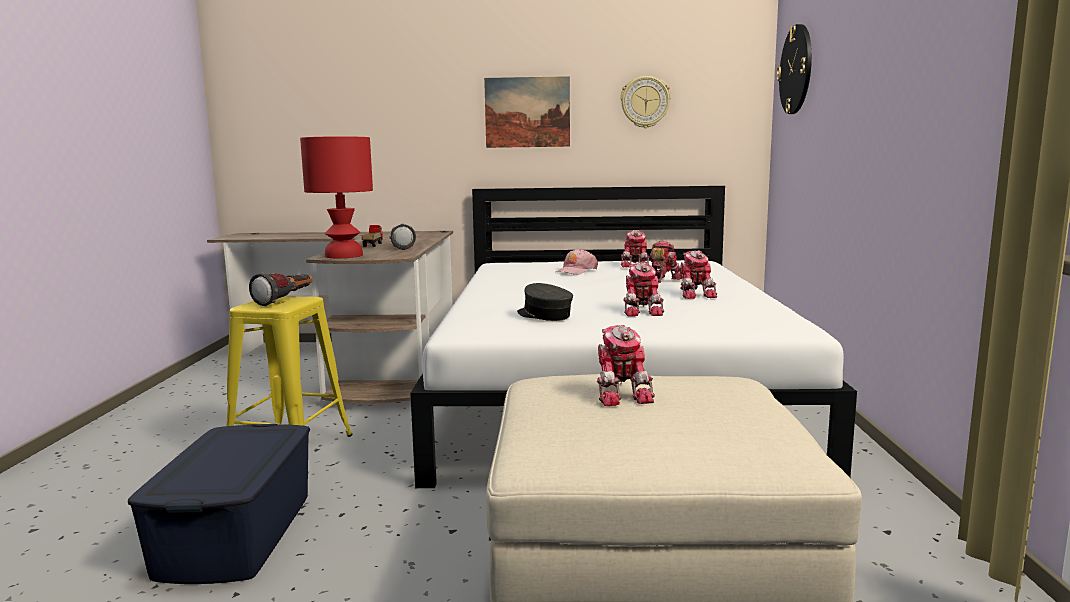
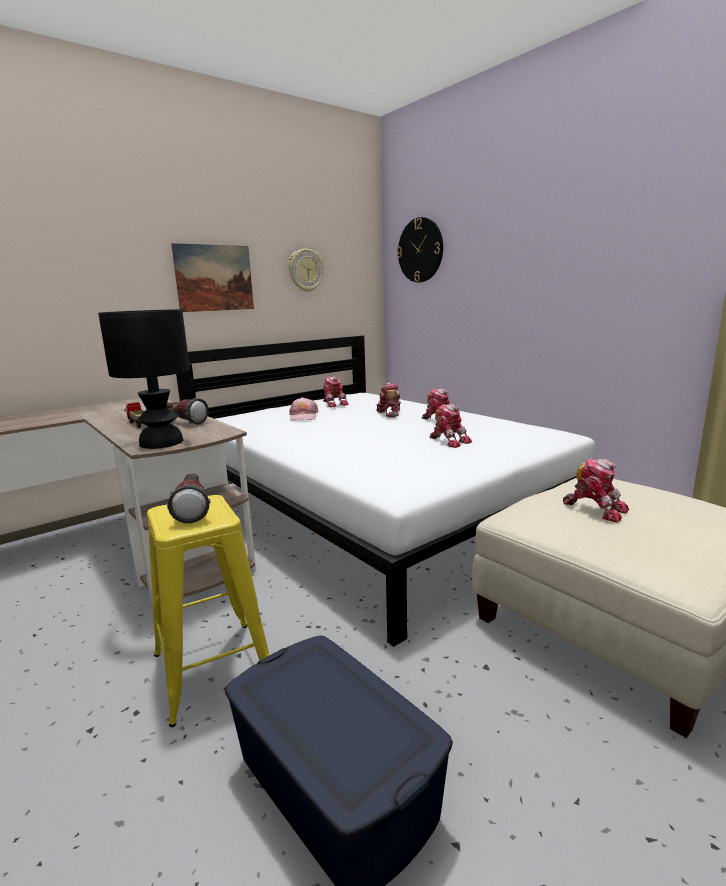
camera: 40 degrees left, 5 degrees up
(343, 256) = (161, 443): red table lamp -> black table lamp
(544, 315) = (404, 461): grey cap -> none

